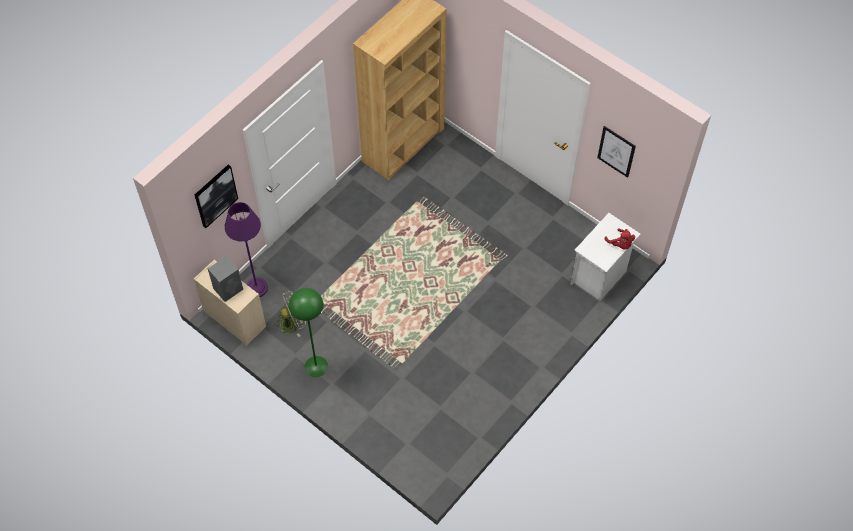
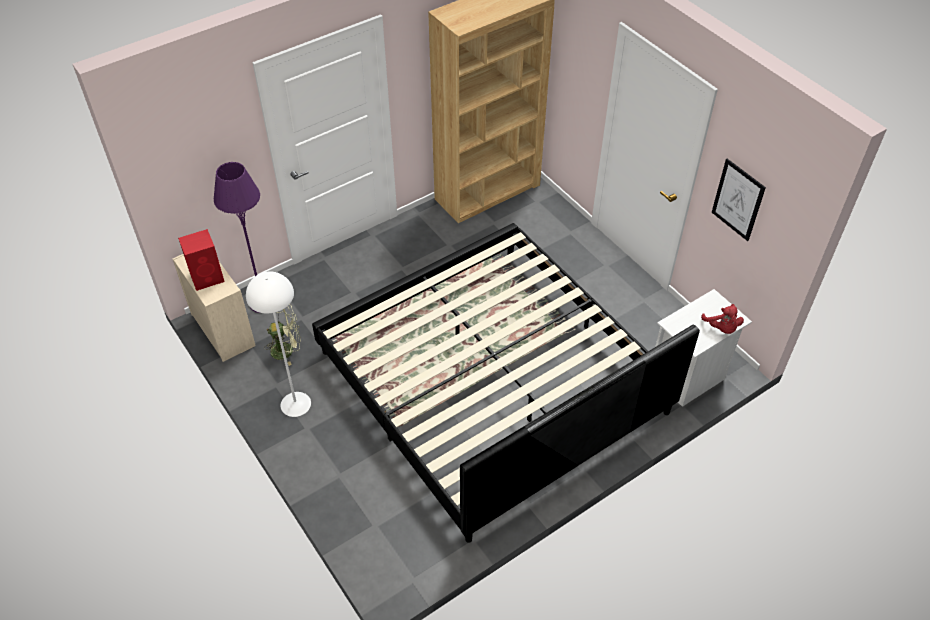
camera: 15 degrees right, 10 degrees down
(215, 195) = (207, 146): picture -> none
(228, 288) = (208, 277): grey speaker -> red speaker
(316, 366) = (296, 404): green floor lamp -> white floor lamp
(457, 314) = (492, 382): none -> bed

